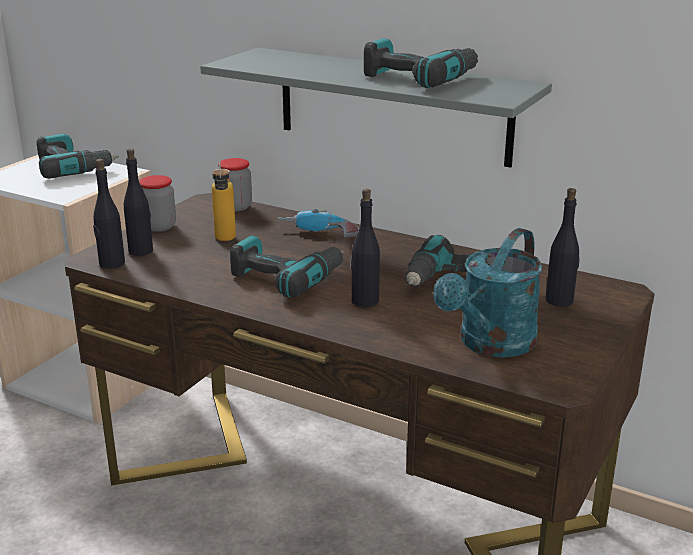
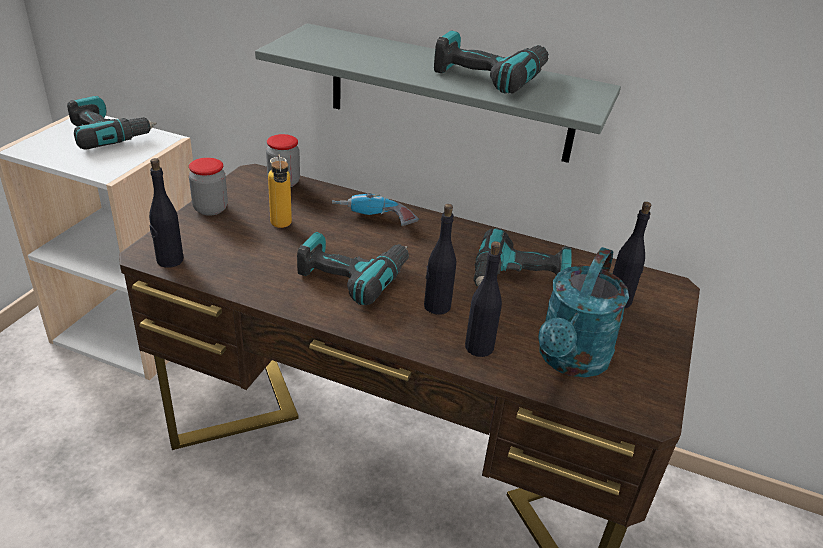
camera: 10 degrees left, 10 degrees up
(141, 251) = (197, 242): black bottle -> black bottle (479, 347)

